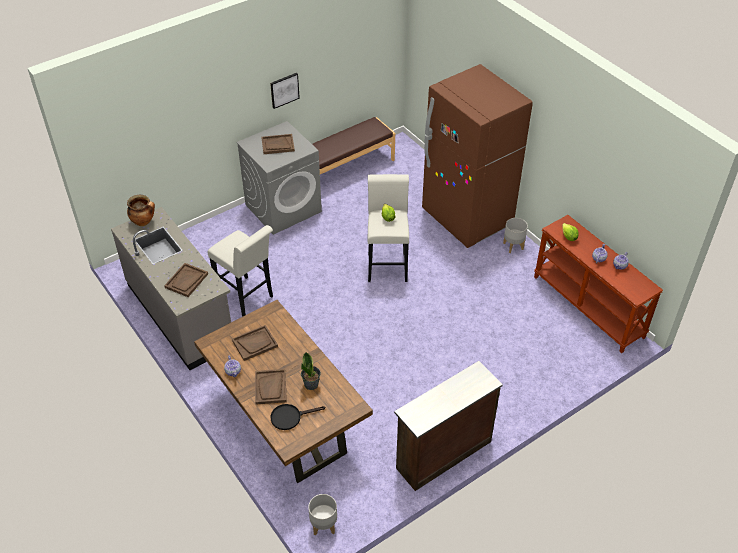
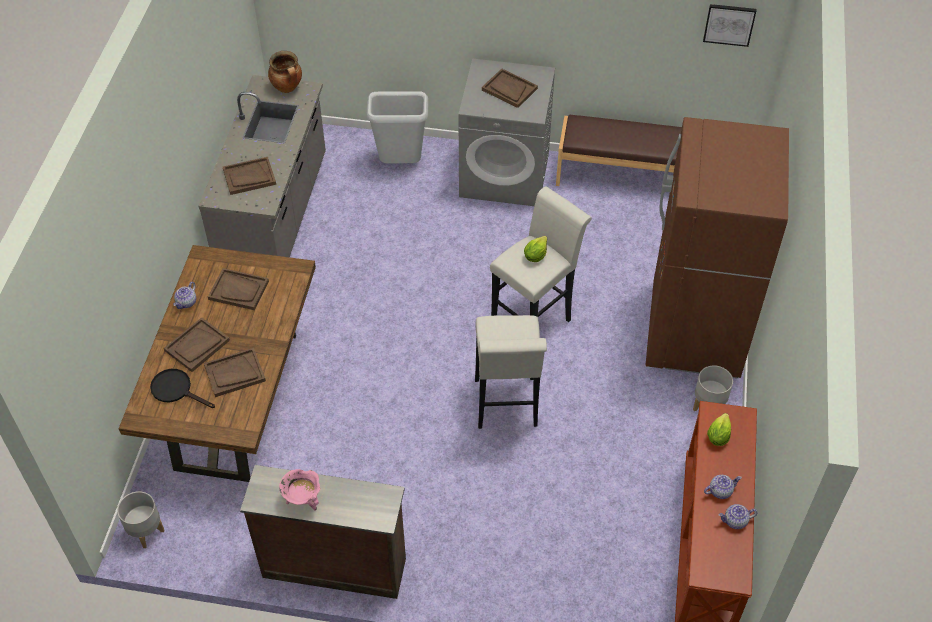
camera: 45 degrees right, 5 degrees up
(218, 239) = (401, 163): none -> grey trash can
(248, 299) = (352, 248): white stool -> white stool (506, 407)
(284, 90) = (559, 25): picture -> picture (729, 24)
(311, 384) = (234, 373): potted plant -> brown tray
(441, 406) = (303, 500): none -> pink cooking pot

